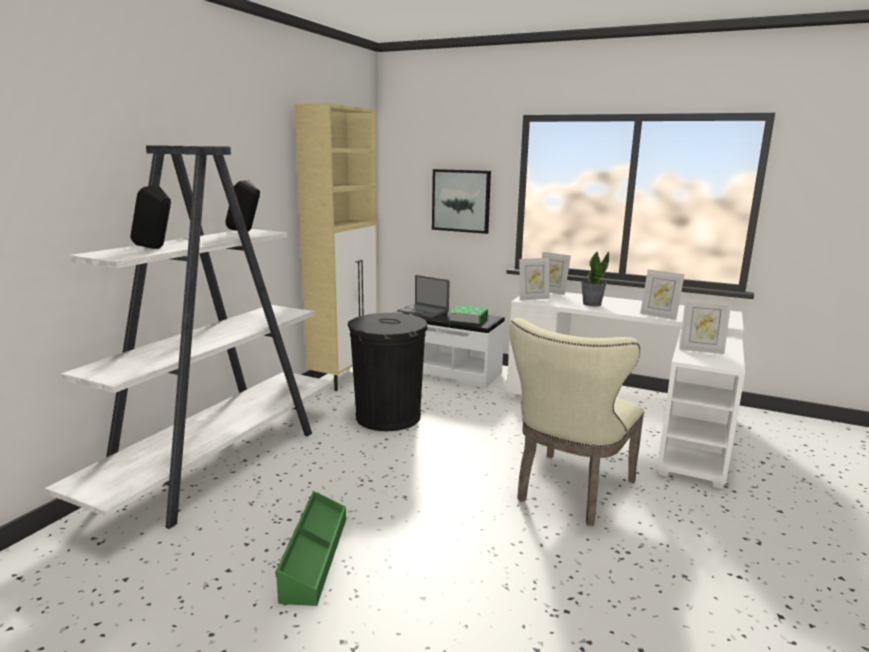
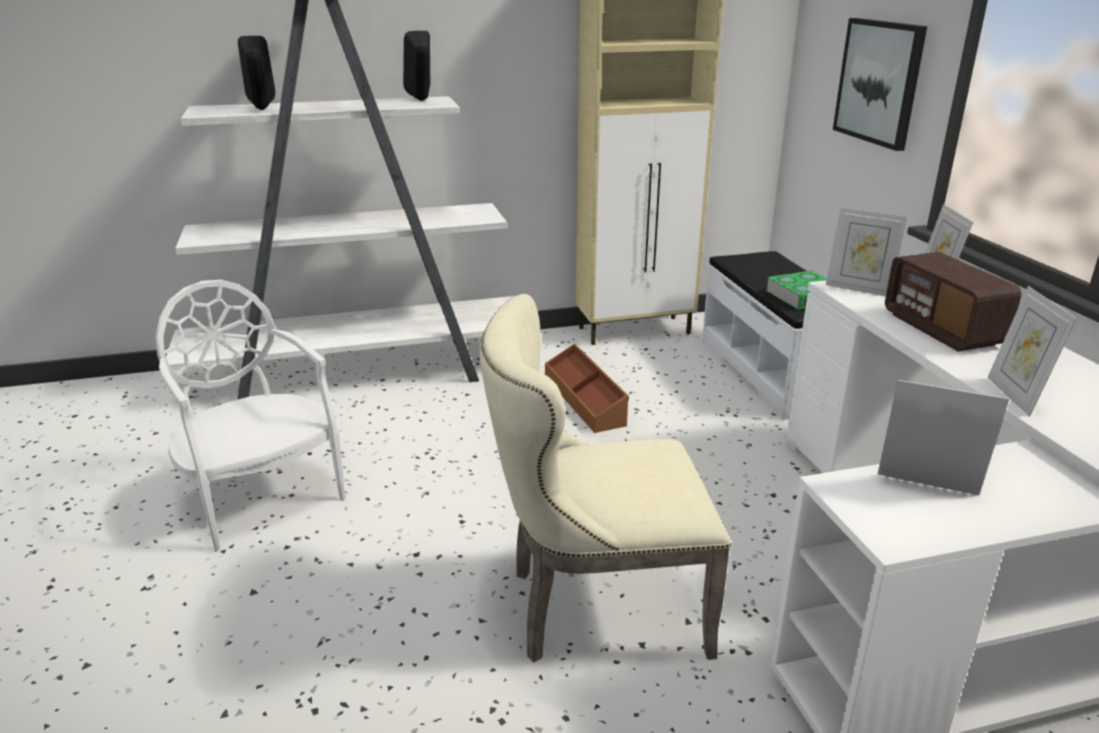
camera: 50 degrees right, 10 degrees up
(313, 557) = (262, 497): green storage box -> white chair
(388, 417) = (585, 399): black trash can -> brown storage box
(423, 311) = (765, 266): laptop -> none
(591, 304) = (942, 329): potted plant -> radio
(701, 350) = (927, 489): picture frame -> picture frame turned 135 degrees clockwise

